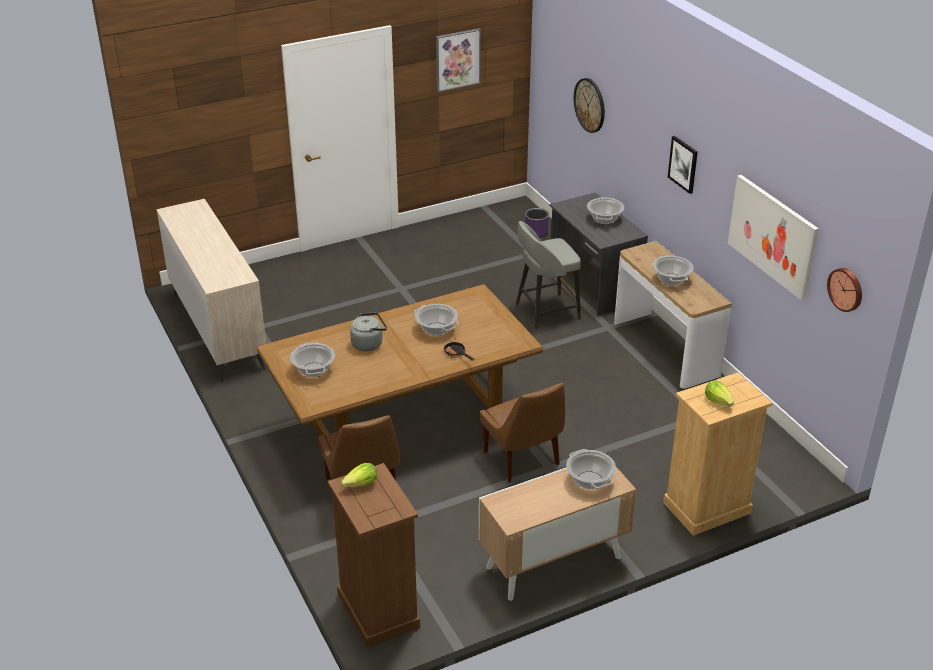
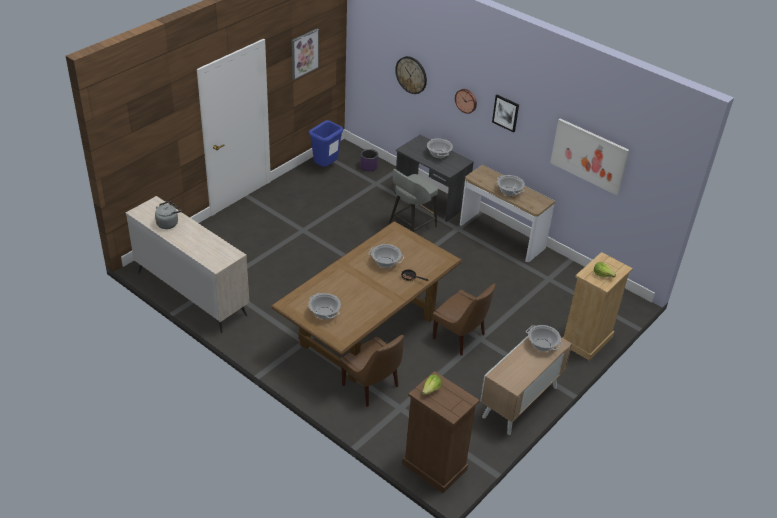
camera: 25 degrees left, 5 degrees up
(369, 344) = (348, 284): grey kettle -> grey kettle (168, 223)
(479, 223) = (325, 167): none -> blue trash can
(846, 289) = (653, 185): wall clock -> wall clock (466, 100)

